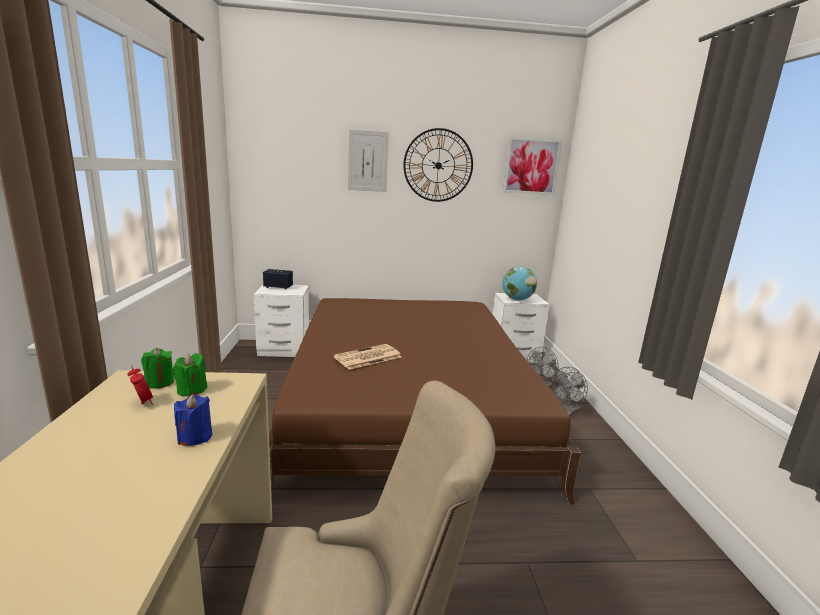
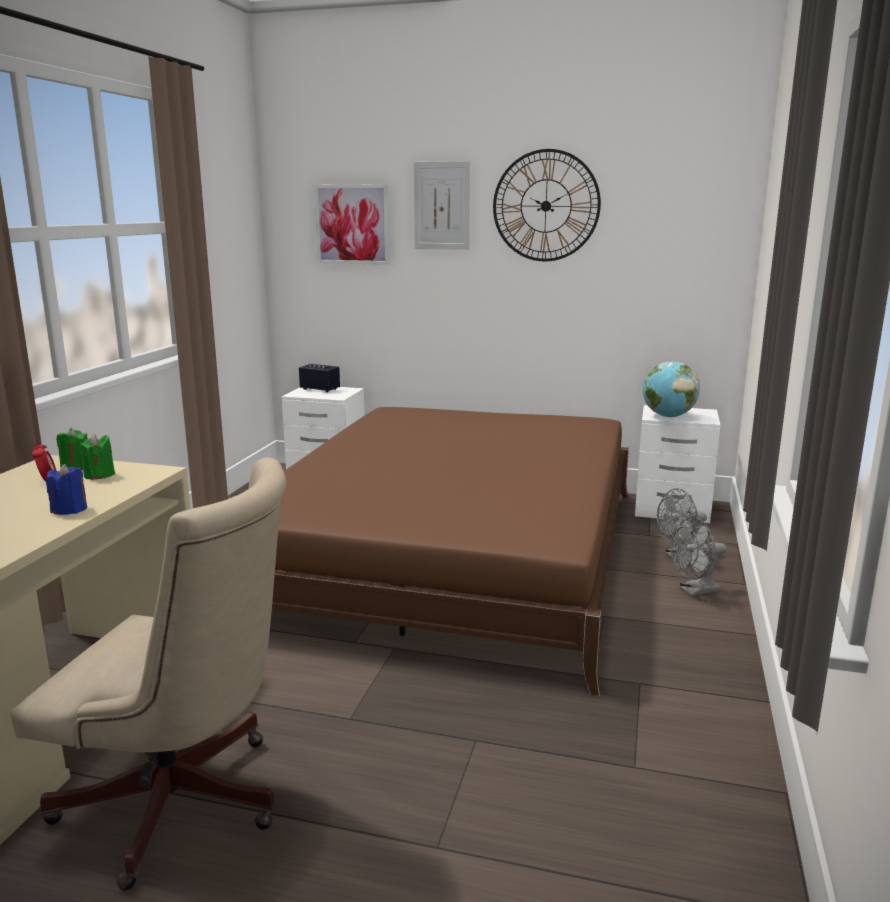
camera: 20 degrees right, 0 degrees up
(367, 357) = (368, 476): newspaper -> none
(531, 166) = (699, 198): picture -> picture (352, 224)

